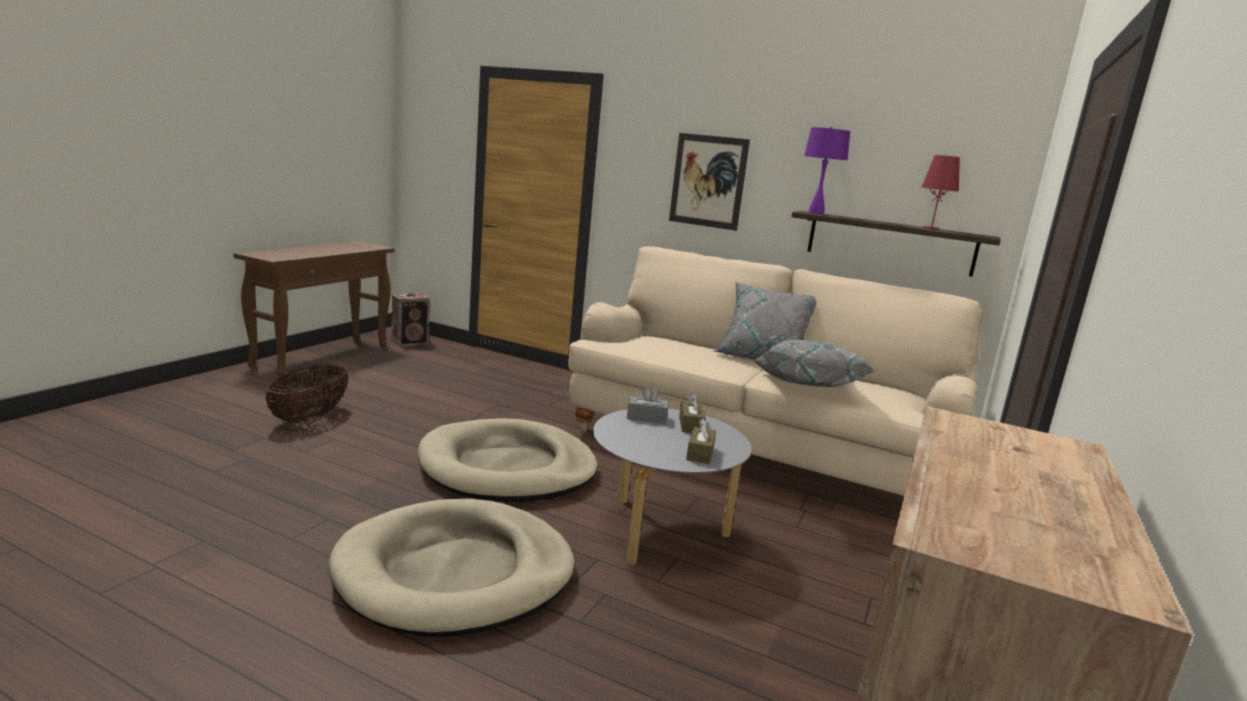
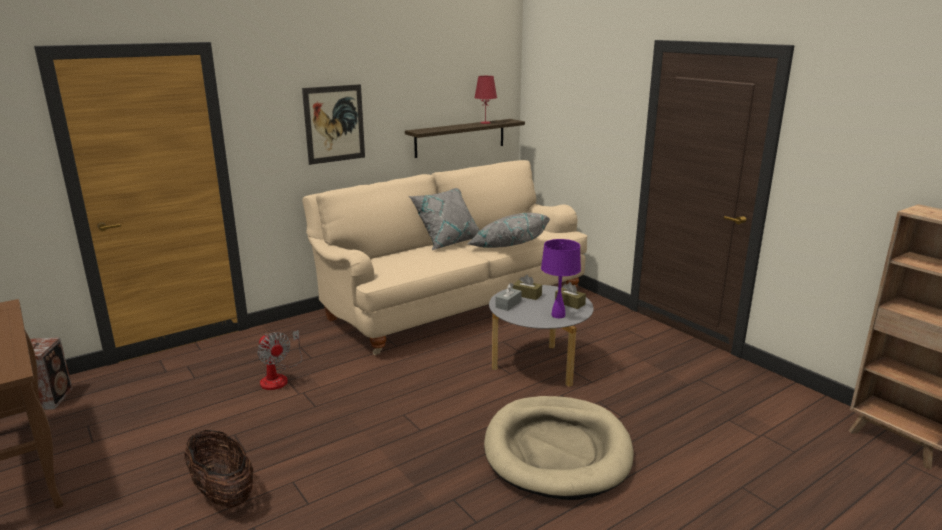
camera: 60 degrees left, 5 degrees up
(500, 400) = (278, 377): none -> fan
(508, 468) = (417, 401): beige dog bed -> none
(816, 213) = (425, 130): purple table lamp -> purple table lamp (558, 315)

